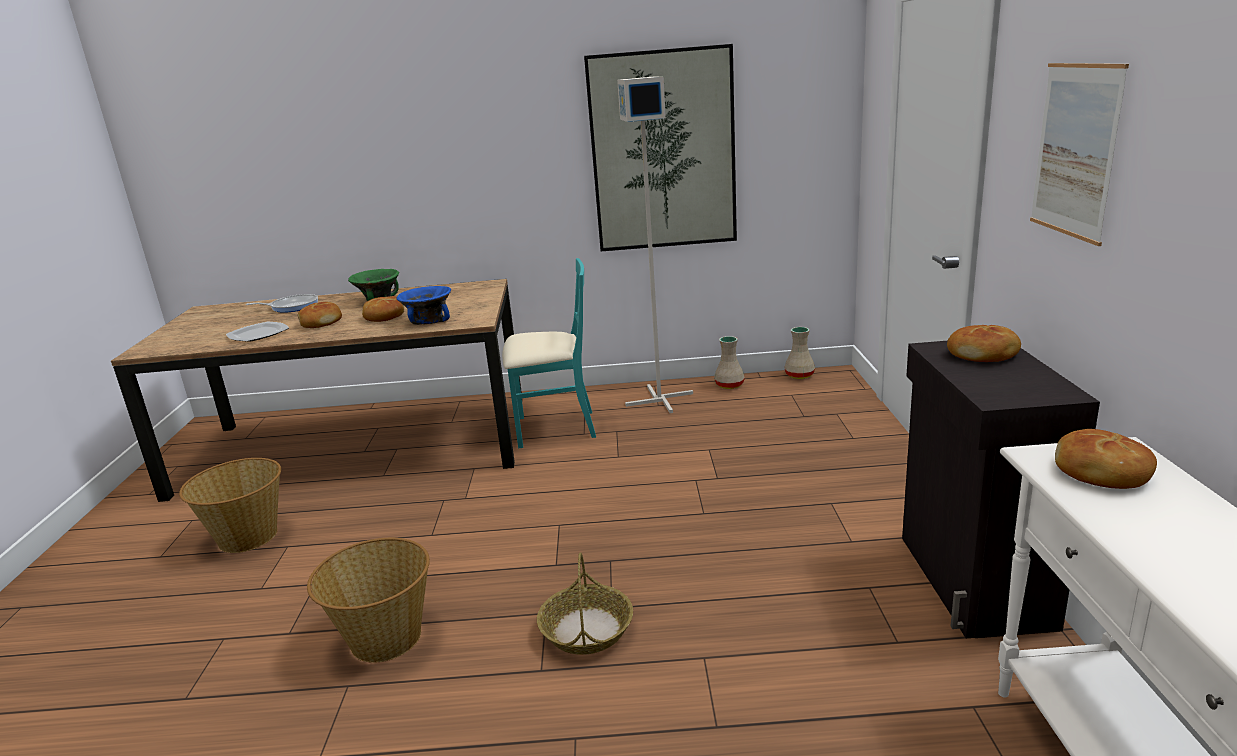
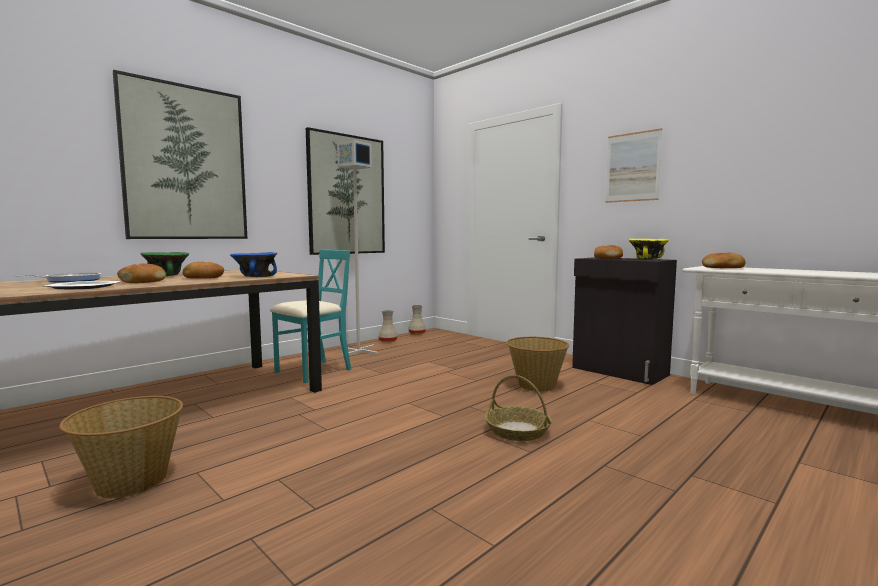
camera: 45 degrees left, 15 degrees down
(384, 638) = (404, 479): basket -> basket (536, 385)
(420, 145) = (185, 163): none -> picture
(1036, 382) = (647, 259): none -> yellow bowl

